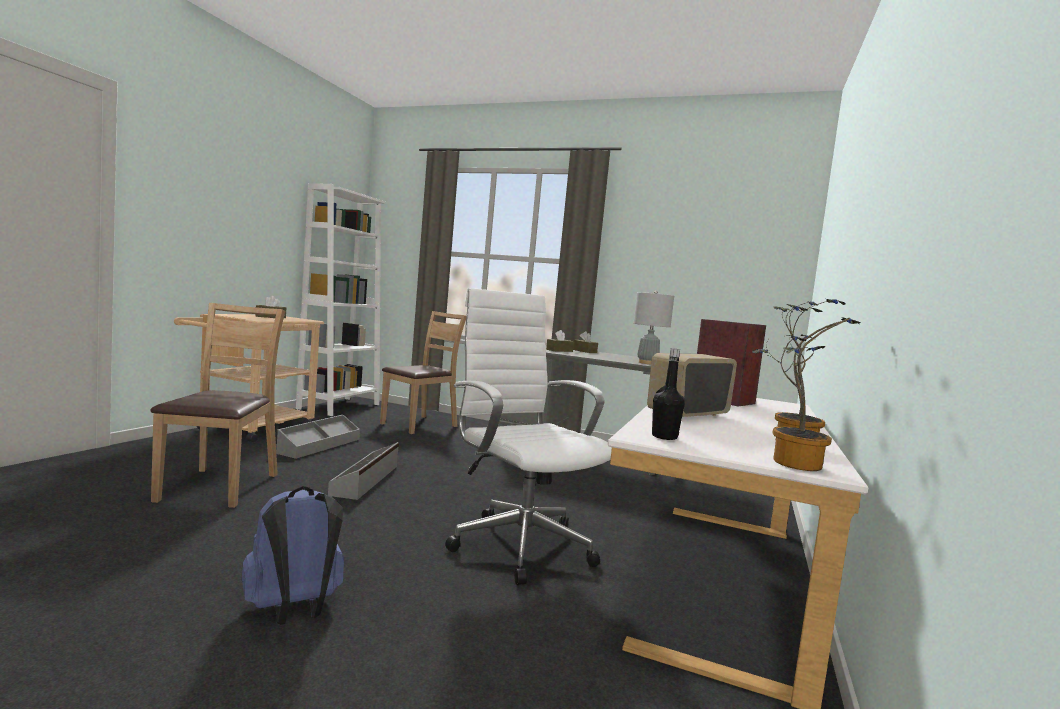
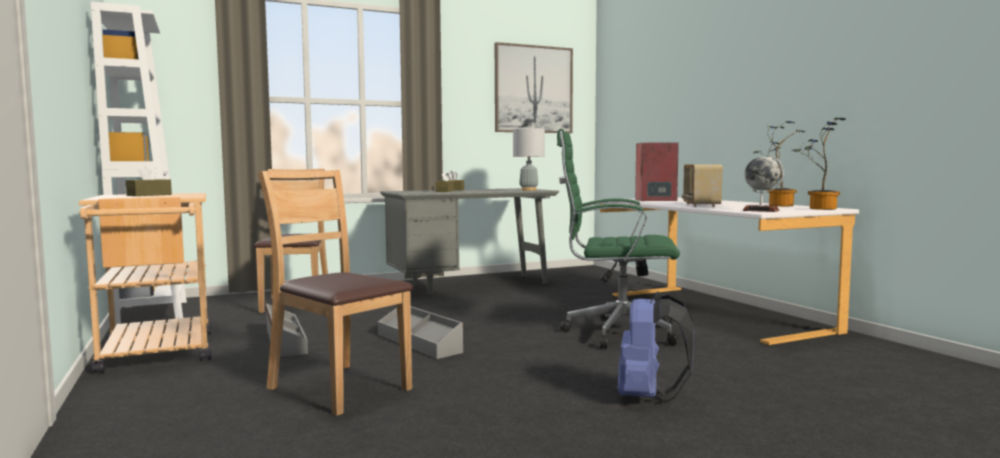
camera: 45 degrees left, 0 degrees up
(518, 544) = (615, 333): white office chair -> green office chair
(664, 437) = (761, 210): black bottle -> globe
(721, 250) = (533, 89): none -> picture

